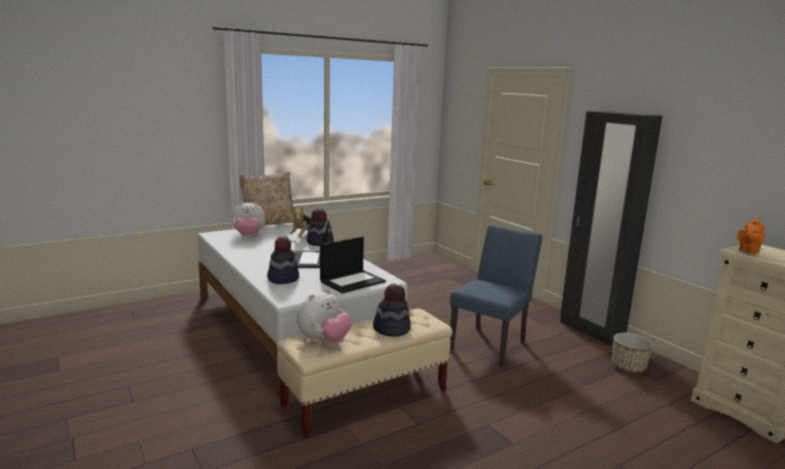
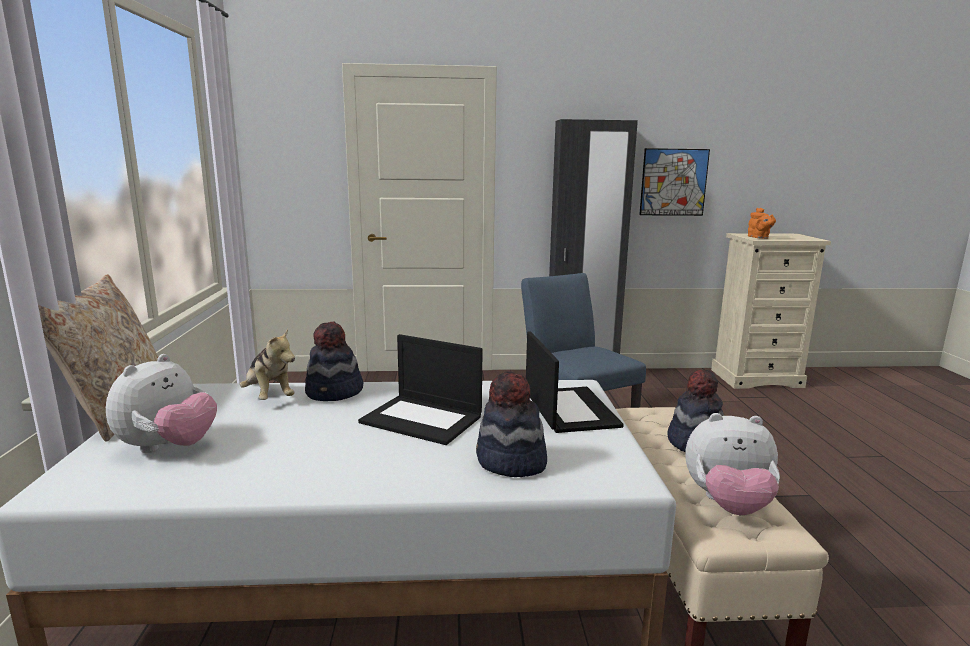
camera: 60 degrees left, 0 degrees up
(324, 341) = (727, 504): plush toy -> plush toy turned 120 degrees clockwise
(628, 367) = (665, 388): planter -> none
(702, 178) = (673, 182): none -> picture

